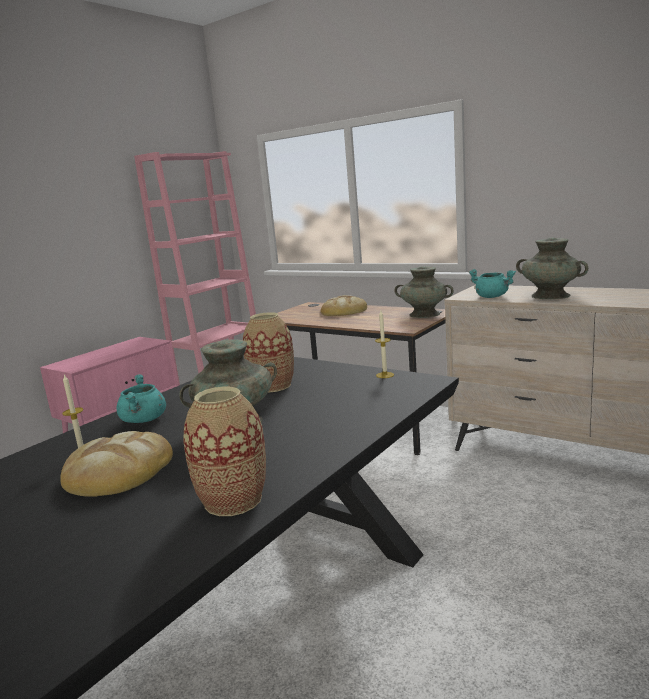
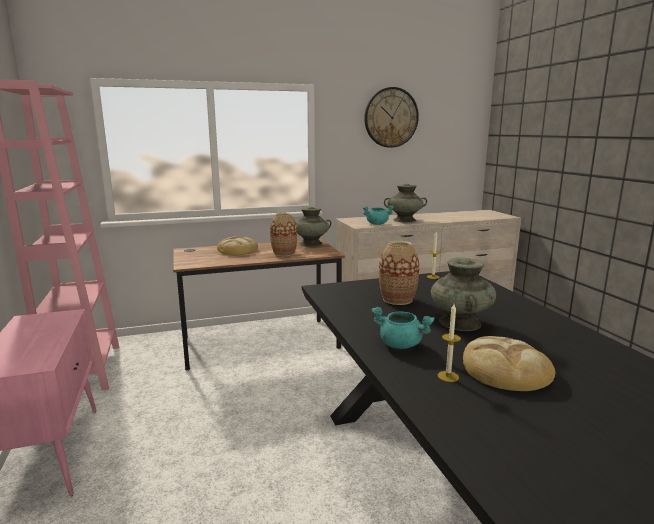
camera: 55 degrees left, 0 degrees up
(233, 500) = (592, 348): vase -> vase (284, 253)
(586, 128) = (391, 117): none -> wall clock

